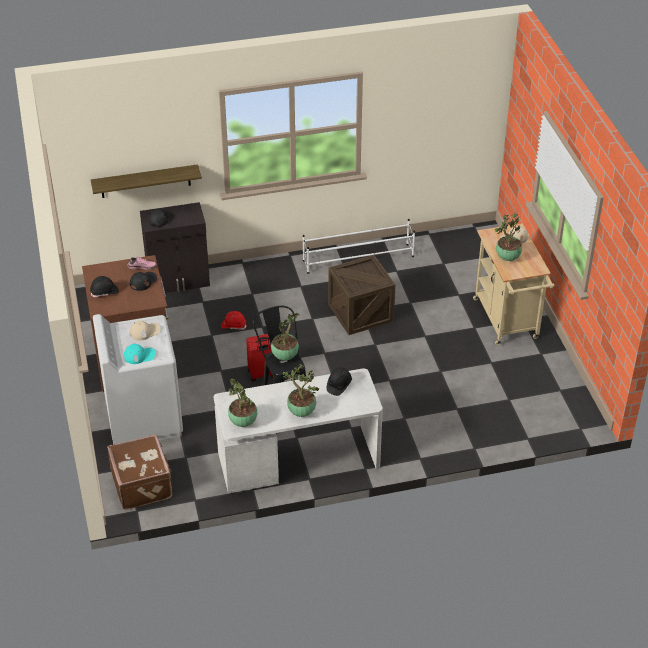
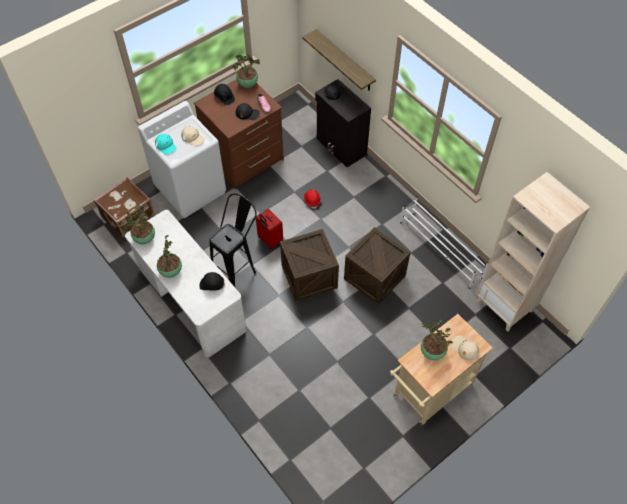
camera: 65 degrees right, 15 degrees up
(285, 356) = (232, 236): potted plant -> potted plant (248, 84)
(329, 359) = (309, 276): none -> crate
(446, 242) = (505, 306): none -> beige bookcase

